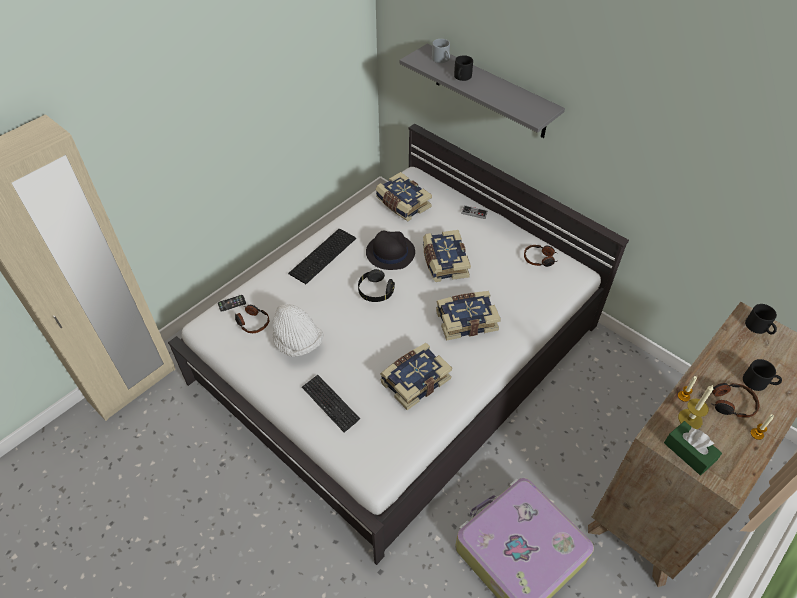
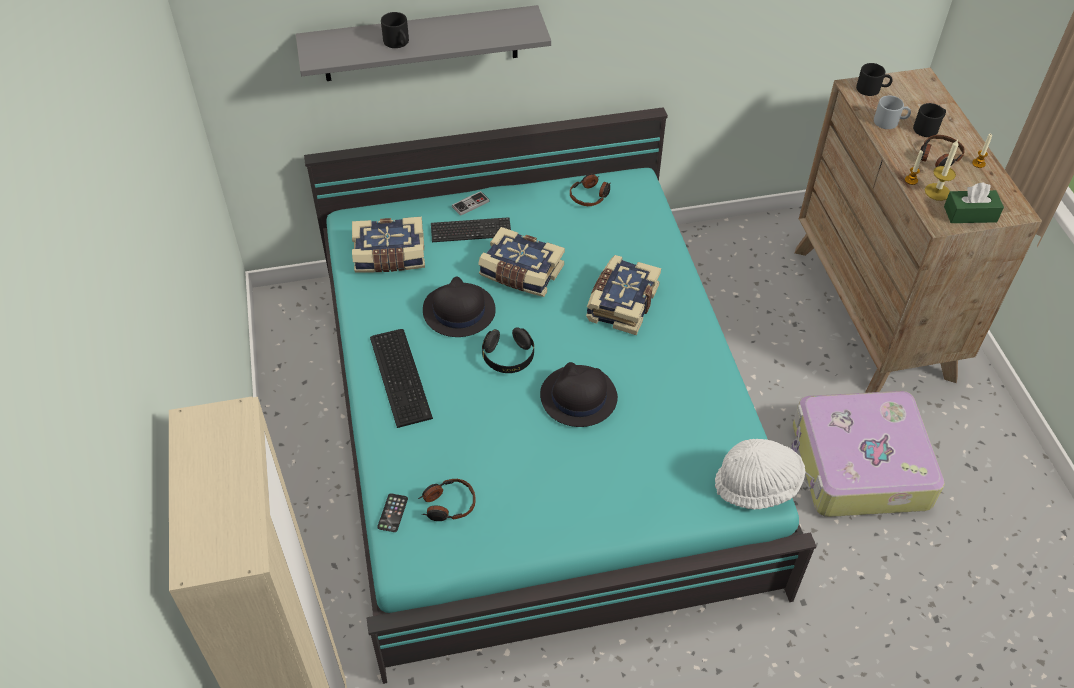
camera: 55 degrees left, 0 degrees up
(298, 342) = (522, 473): white hat -> white hat (757, 485)
(330, 403) = (639, 487): keyboard -> keyboard (471, 231)
(374, 338) = (578, 397): none -> black hat
(399, 353) = (536, 422): white bed -> turquoise bed
(414, 380) = (666, 393): book -> none
(442, 60) = (345, 39): grey mug -> grey mug (890, 121)

